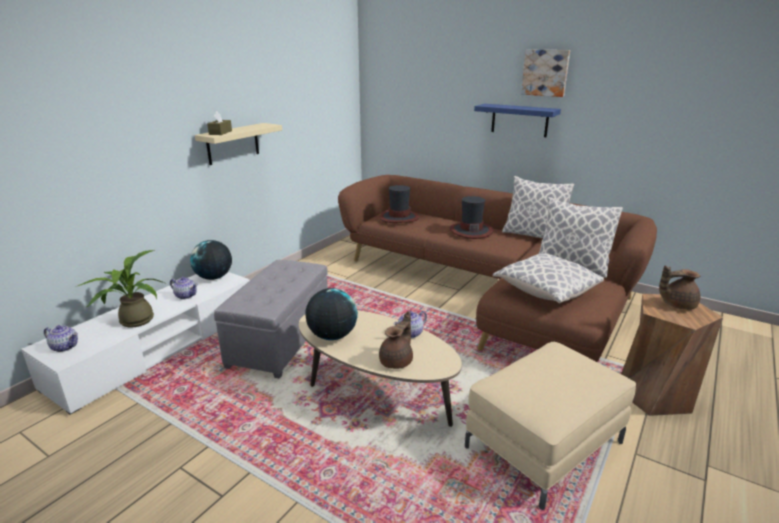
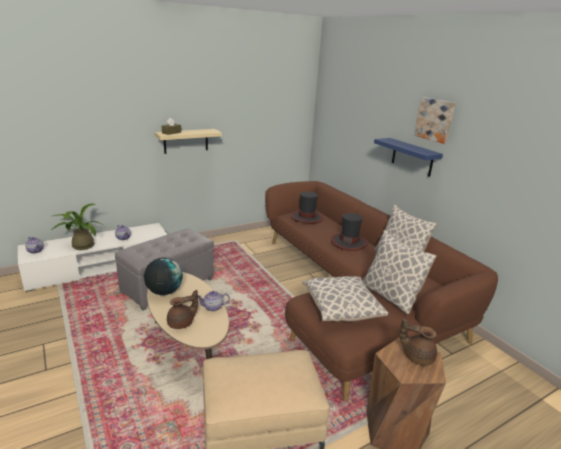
camera: 25 degrees right, 0 degrees up
(214, 277) = (151, 230): globe -> none

